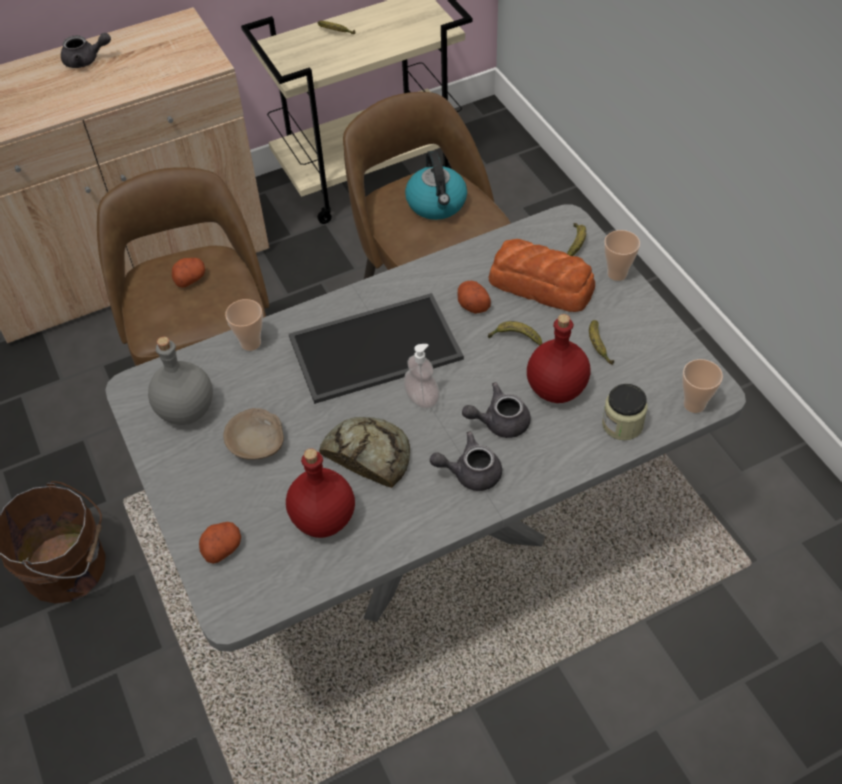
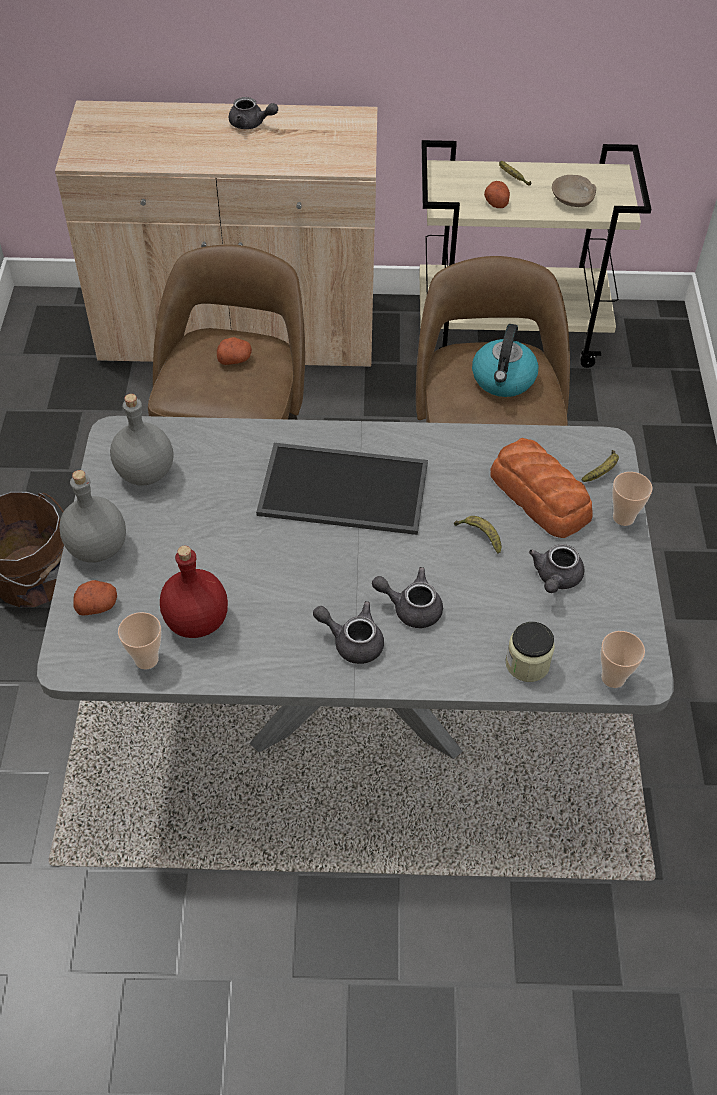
camera: 25 degrees right, 0 degrees up
(188, 496) = (99, 547): none -> grey bottle
(250, 343) = (237, 437): cup -> cup (146, 659)
(257, 442) = (185, 527): beige bowl -> beige bowl (573, 199)
(368, 454) = (273, 582): bread -> none
(422, 398) = (354, 553): soap dispenser -> none
(472, 304) = (460, 487): potato -> potato (496, 202)
(555, 389) = (485, 601): red bottle -> none
(598, 346) = (555, 578): banana -> grey teapot

